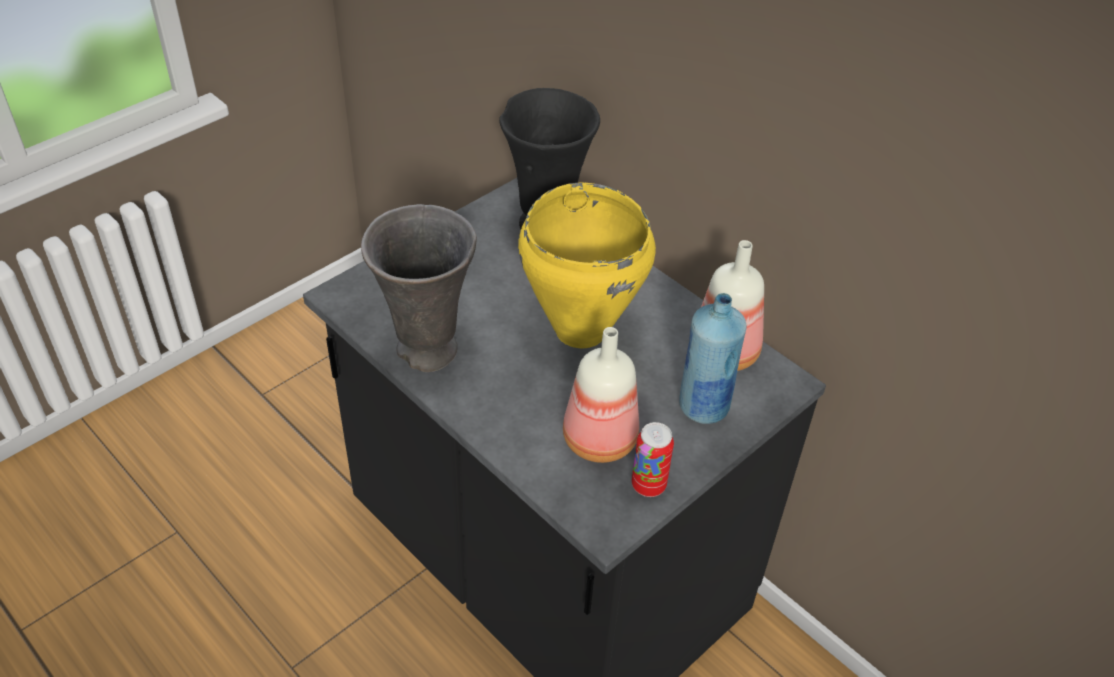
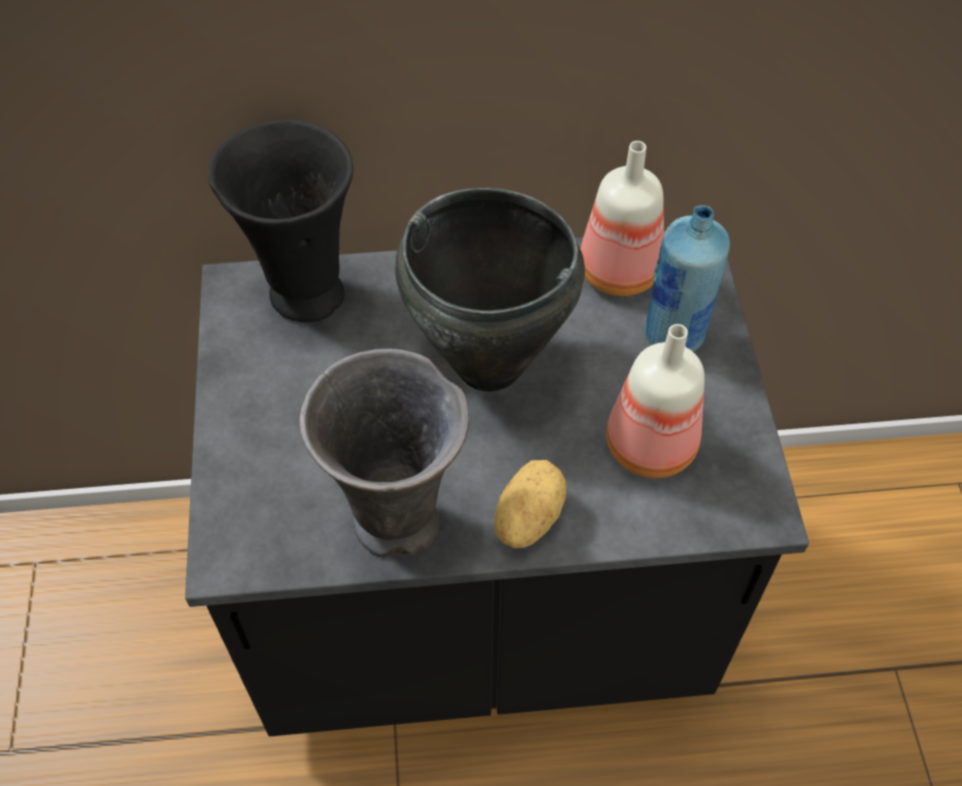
camera: 50 degrees left, 10 degrees up
(485, 406) = (526, 518): none -> potato
(579, 331) = (489, 366): yellow cooking pot -> black cooking pot
(648, 485) = (738, 444): can -> none

